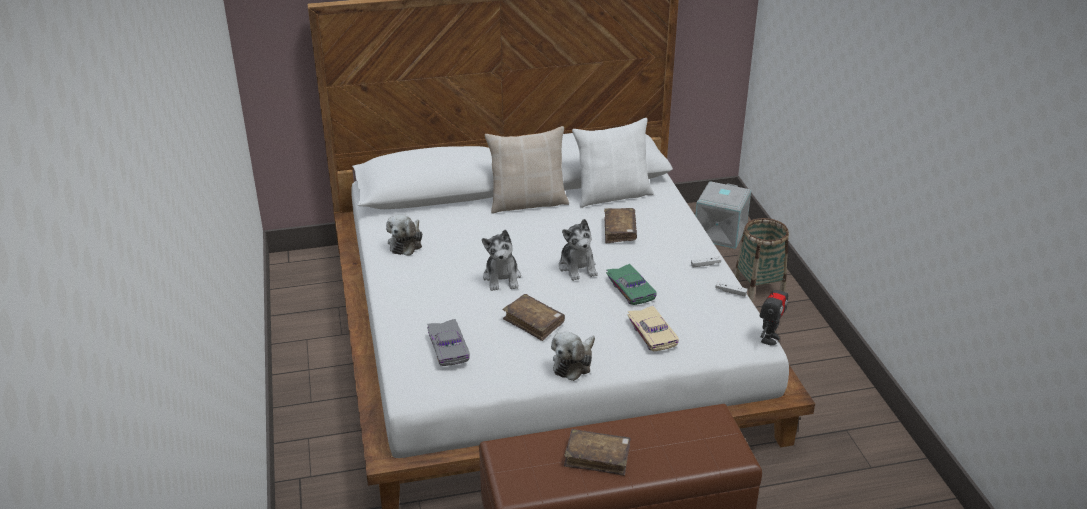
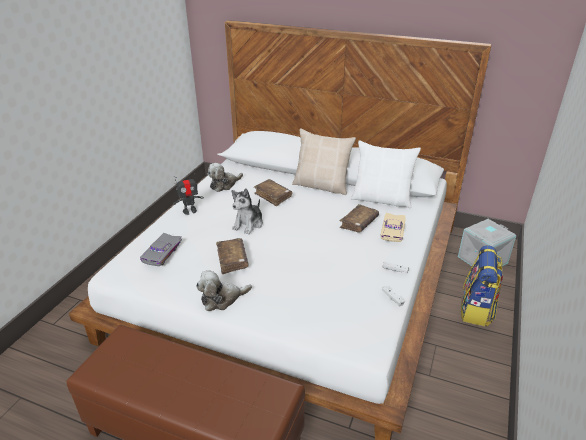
camera: 35 degrees right, 0 degrees up
(577, 267) = (302, 236): plush toy -> none
(597, 457) = (166, 376): brown book -> brown book (273, 196)
(632, 289) = (322, 265): green toy car -> none
(654, 333) = (299, 303): beige toy car -> beige toy car (394, 231)
(758, 288) = (476, 310): basket -> backpack
(769, 338) = (383, 349): toy robot -> toy robot (190, 211)

